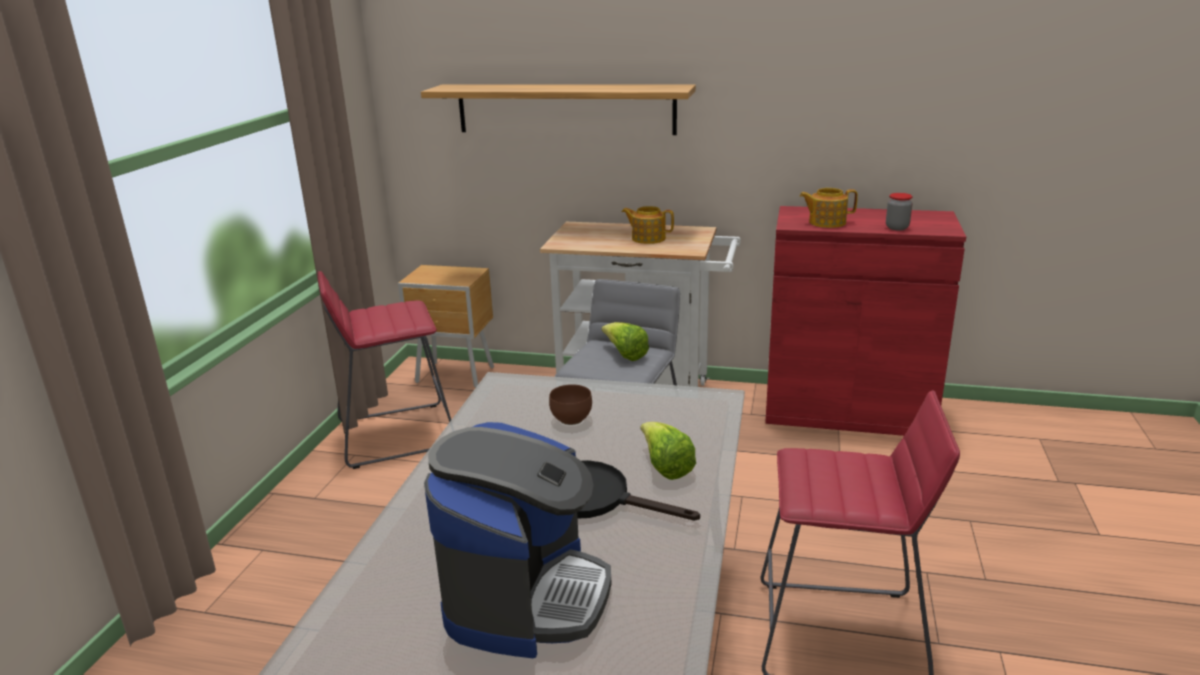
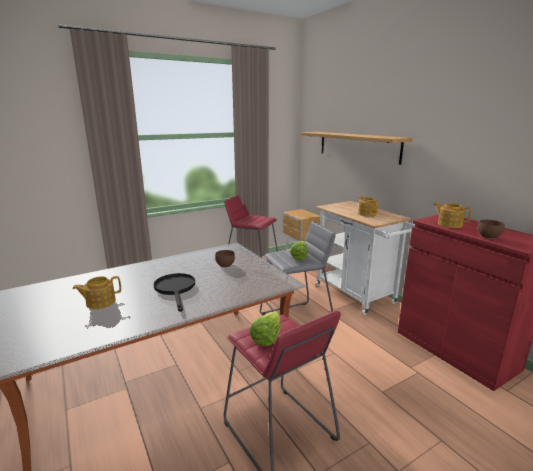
camera: 45 degrees right, 5 degrees down
(525, 597) = (100, 302): coffee machine -> teapot
(665, 467) = (215, 293): lettuce -> lettuce (267, 338)
(897, 228) = (488, 237): jar -> brown bowl

